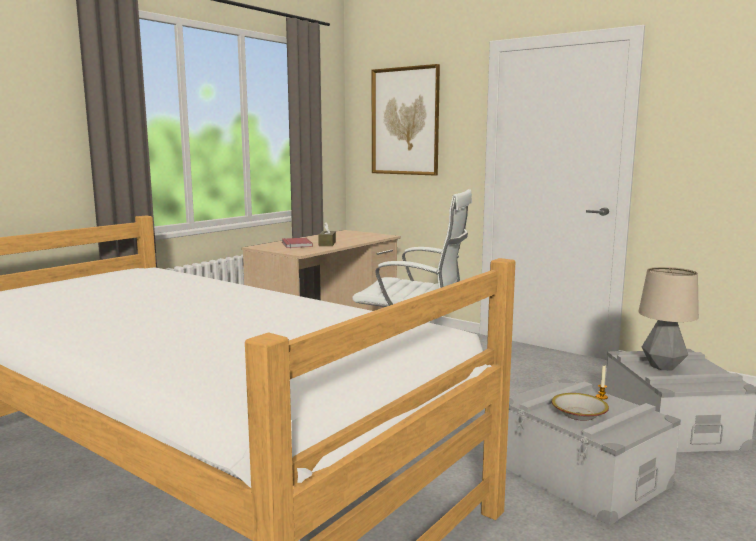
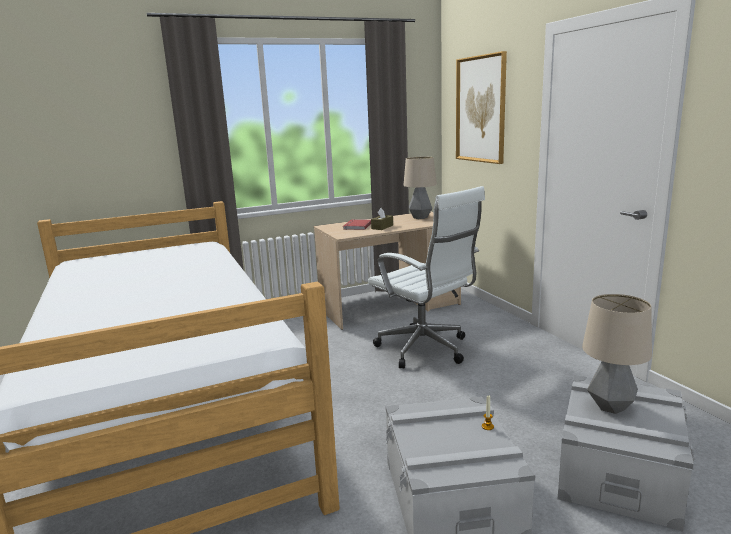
camera: 30 degrees right, 5 degrees up
(349, 235) = (420, 217): none -> table lamp
(578, 414) = (435, 439): bowl -> none

